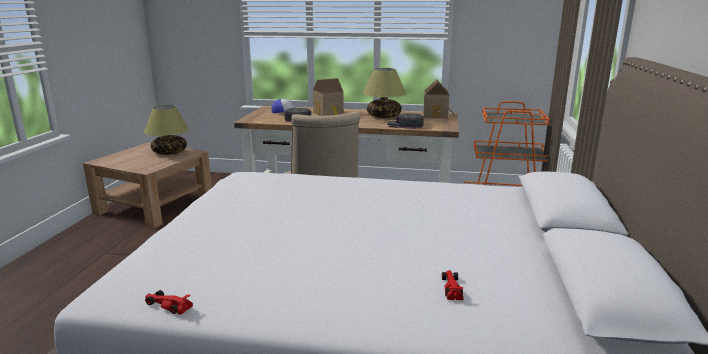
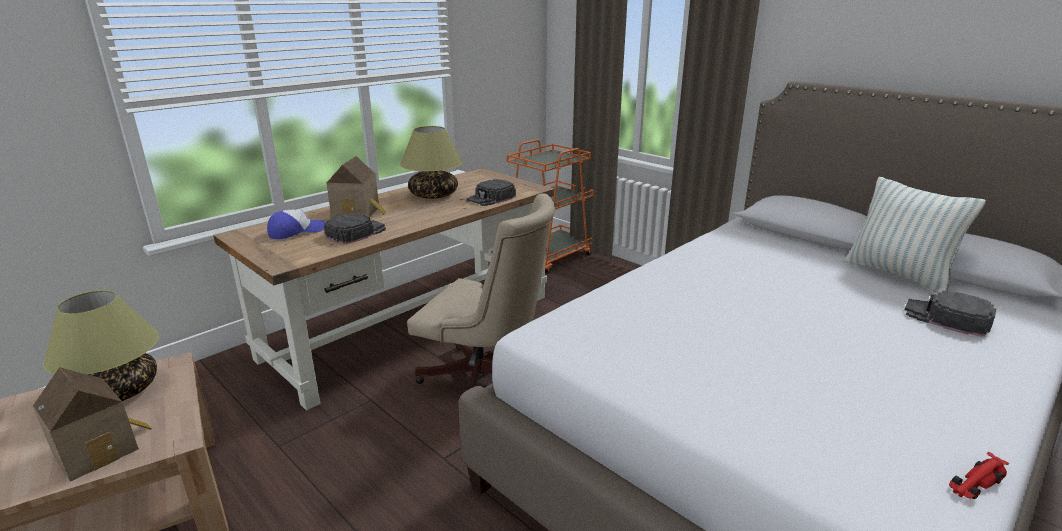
camera: 55 degrees left, 5 degrees up
(436, 115) = (477, 177): toy house -> toy house (100, 449)
(451, 287) = (947, 318): red toy car -> black cap
(528, 259) = (898, 274): none -> pillow

